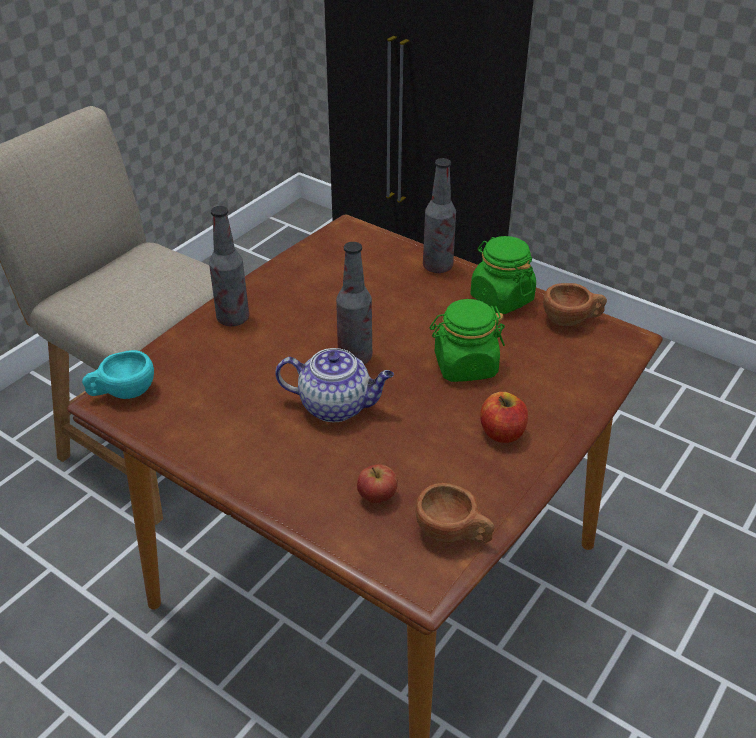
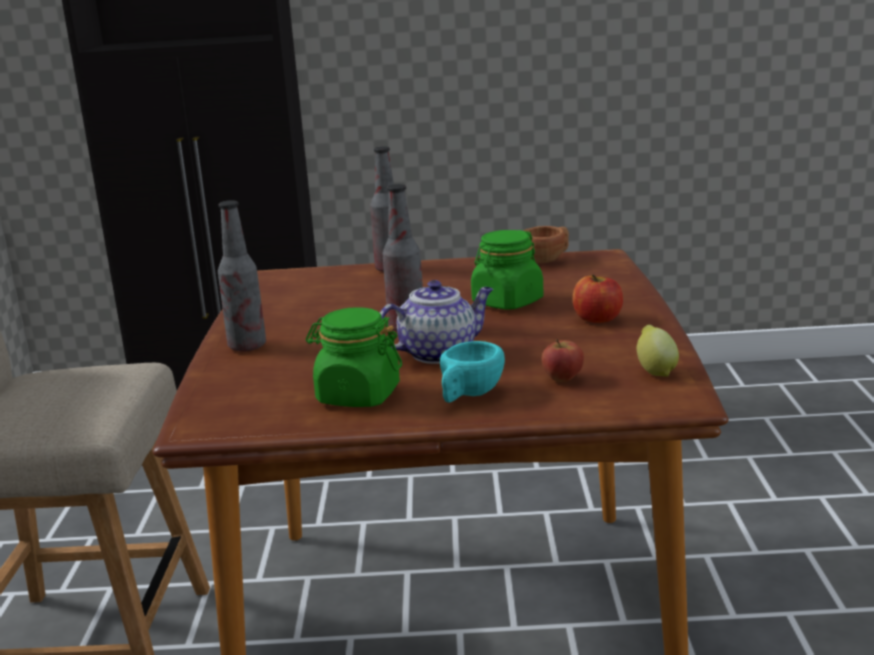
camera: 35 degrees left, 20 degrees down
(122, 393) = (207, 418): turquoise cup -> turquoise cup (468, 395)
(453, 534) = (655, 371): brown cup -> lemon
(501, 298) = (473, 267): green jar -> green jar (358, 396)

